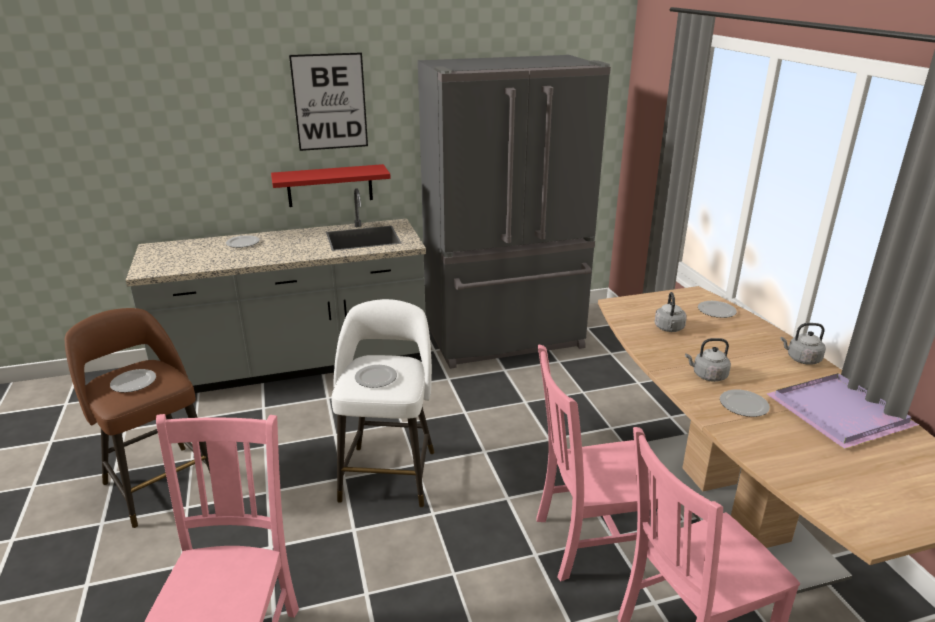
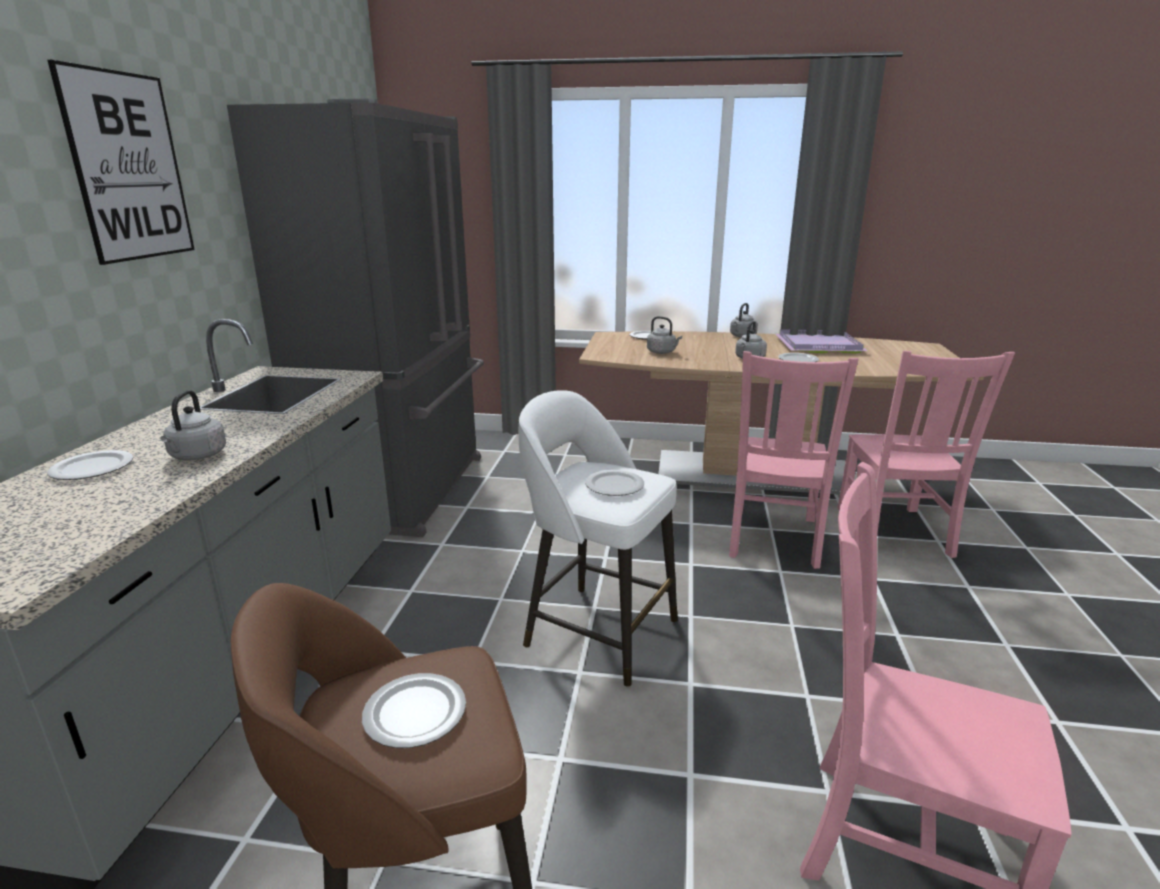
camera: 65 degrees left, 5 degrees down
(264, 255) = (196, 456): none -> grey kettle
(330, 185) = (156, 330): red shelf -> none

